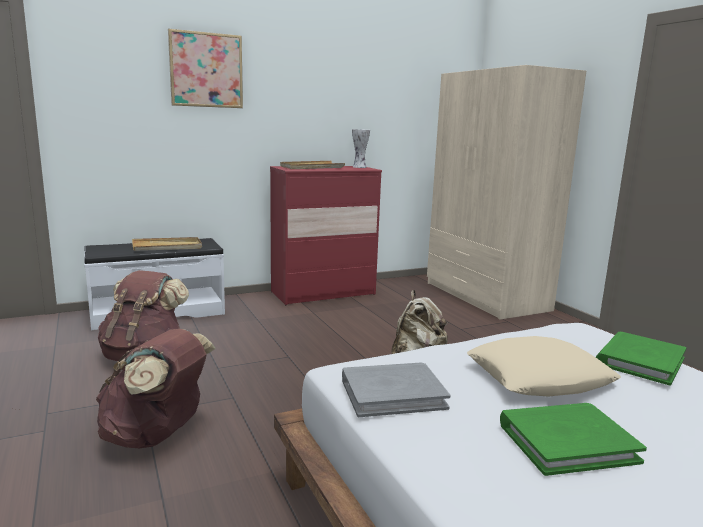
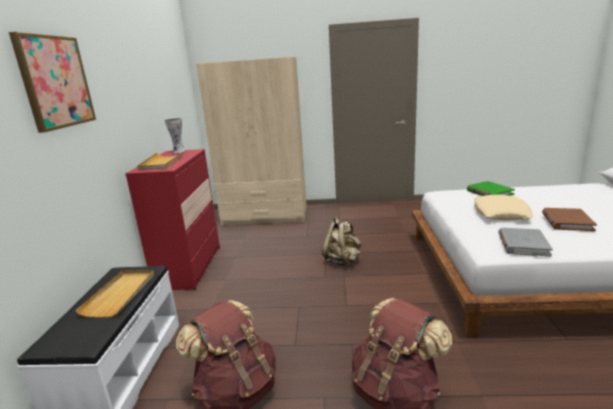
camera: 60 degrees left, 5 degrees up
(567, 442) = (566, 221): green book -> brown book

